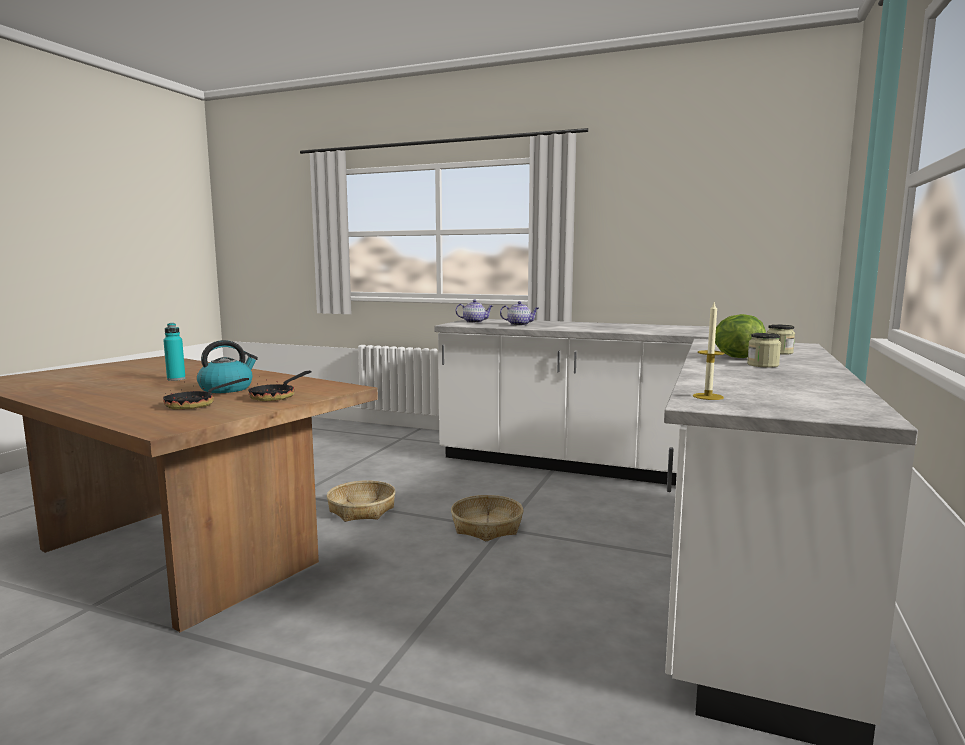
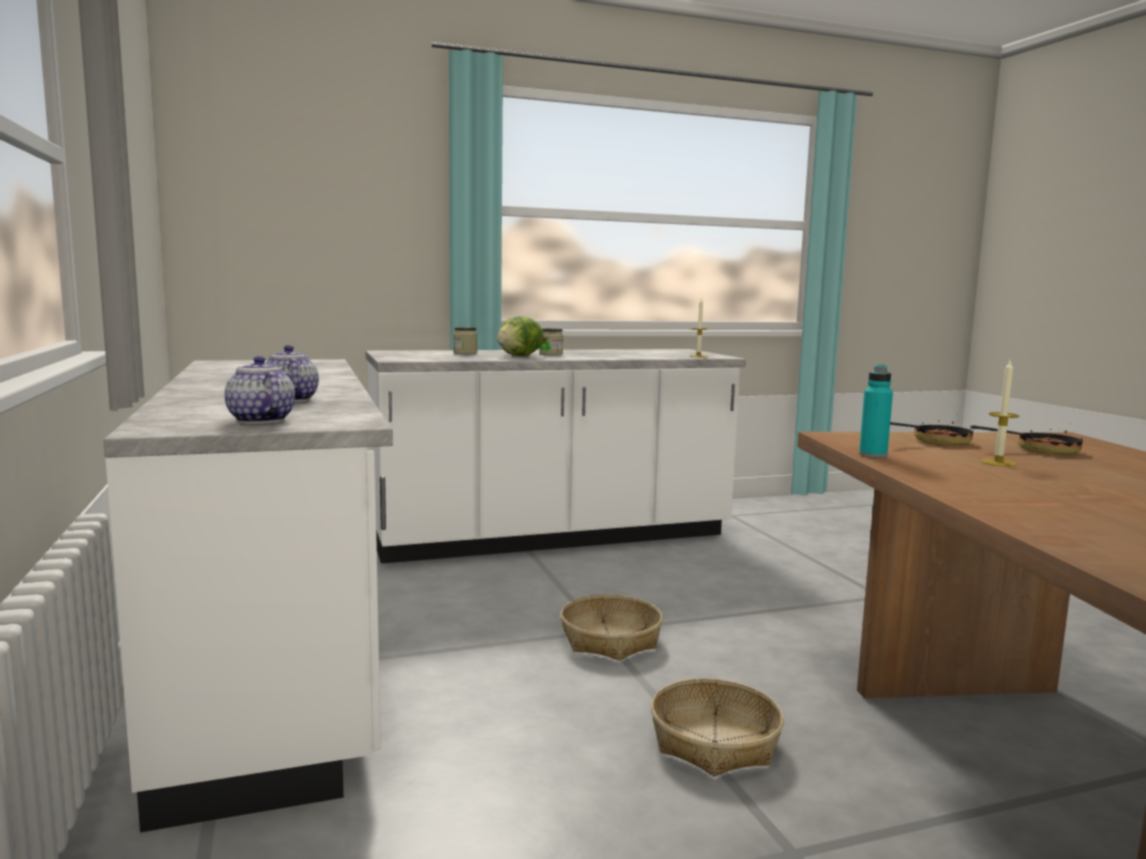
camera: 130 degrees left, 0 degrees up
(176, 379) = (1099, 499): turquoise bottle -> turquoise bottle (873, 455)
(227, 388) = (998, 463): kettle -> candle

